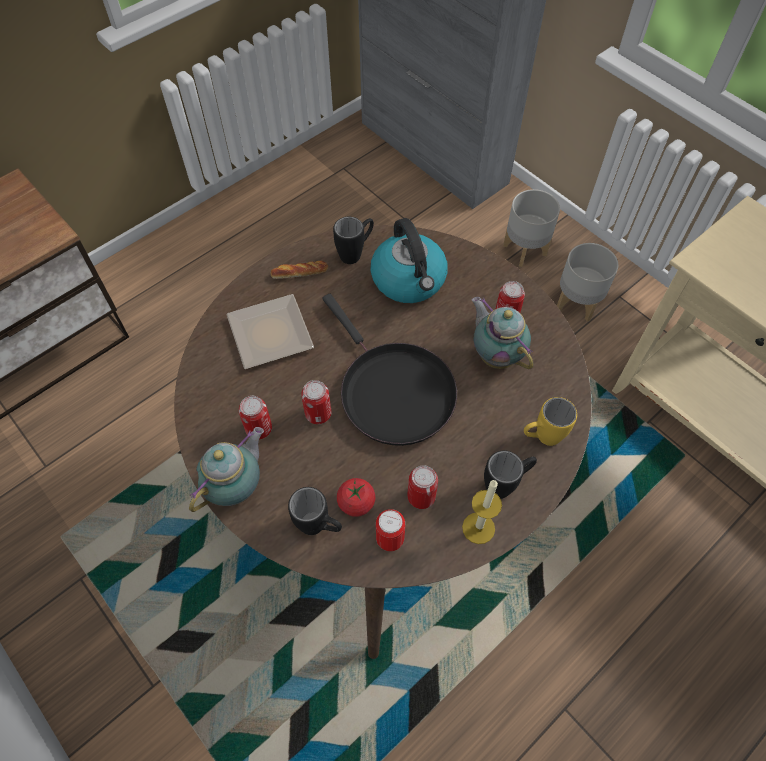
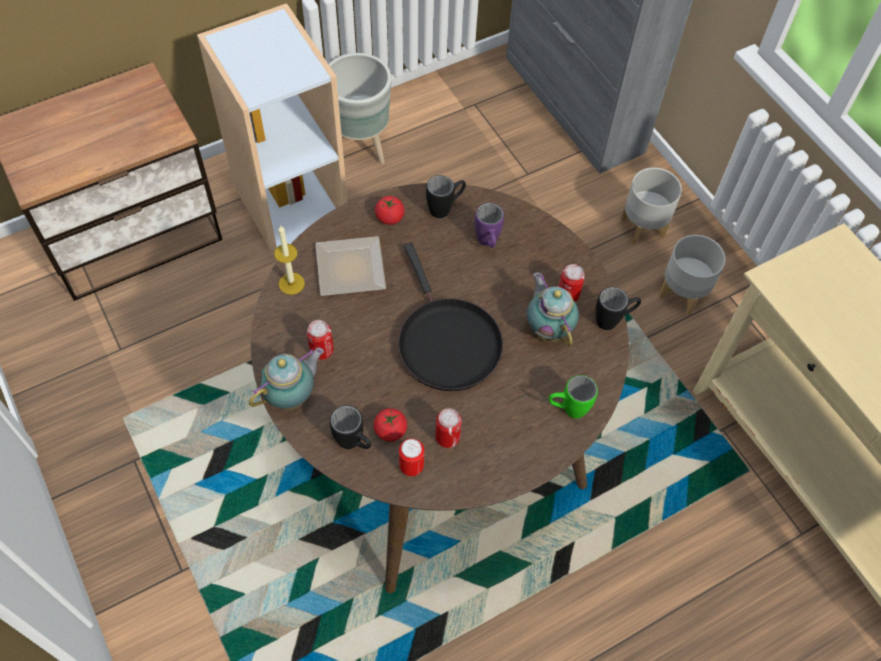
camera: 10 degrees right, 0 degrees up
(190, 289) = (291, 202): none -> bookcase
(247, 225) = (362, 147): none -> grey planter
(299, 273) = (389, 217): bread -> tomato
(318, 413) = (376, 348): can -> none
(409, 280) = (488, 244): kettle -> purple mug
(478, 528) = (490, 474): candle -> candle (291, 283)
(506, 484) = (524, 442): black mug -> black mug (613, 320)
(541, 437) = (567, 409): yellow mug -> green mug

